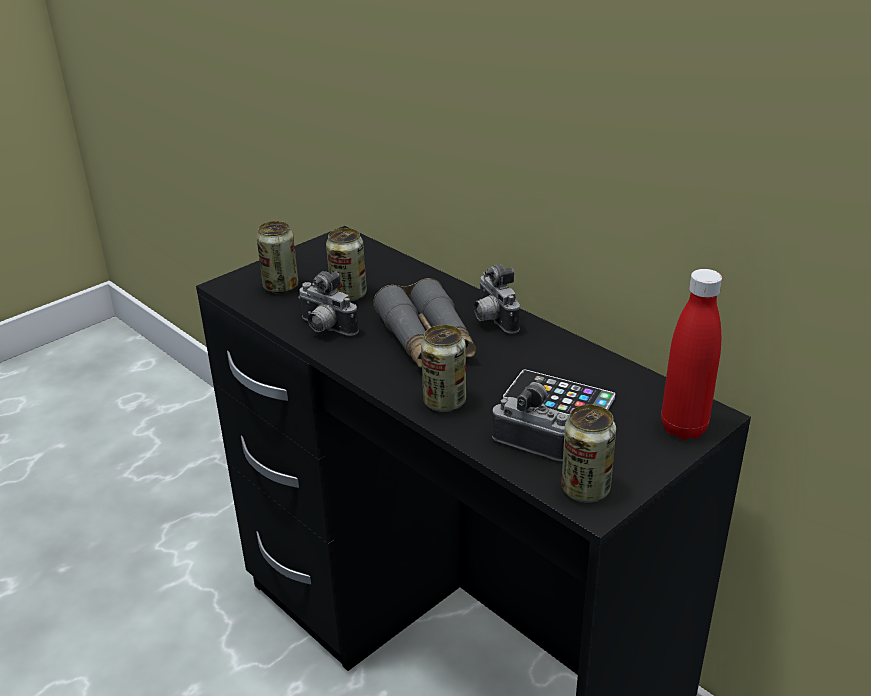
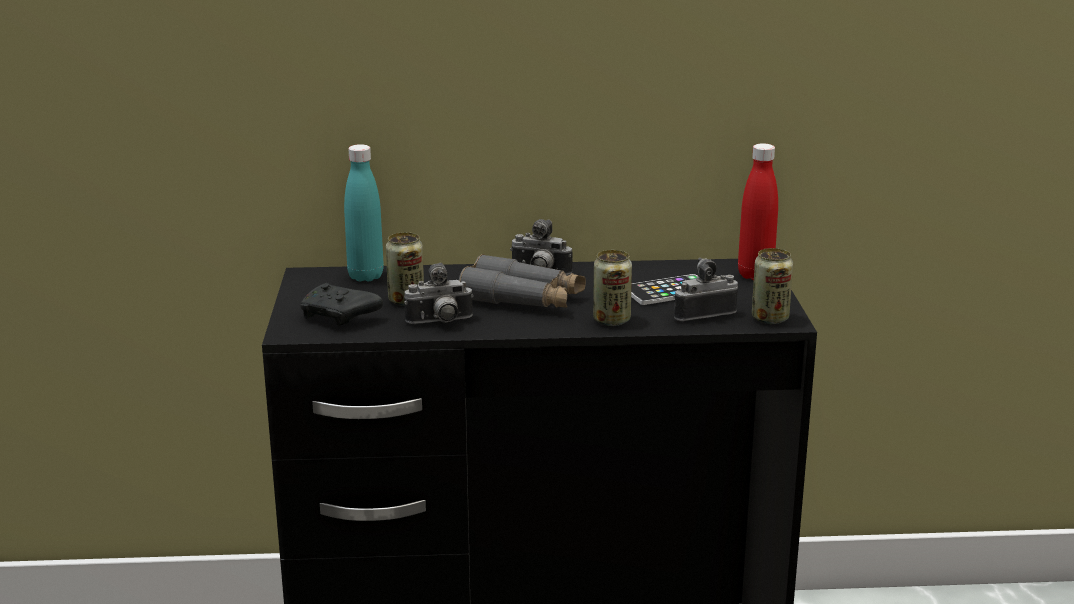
camera: 50 degrees left, 10 degrees down
(281, 287) = (340, 317): can -> black game controller
(371, 258) = (365, 276): none -> turquoise bottle

